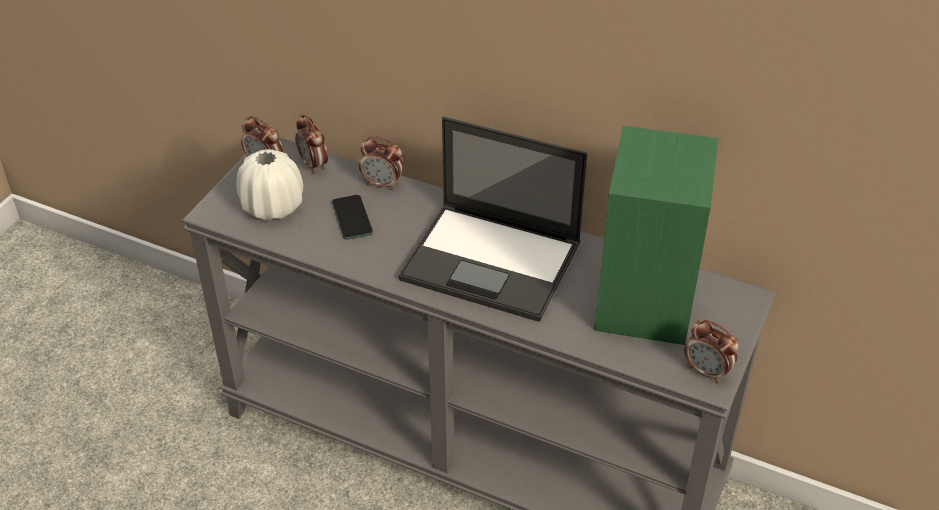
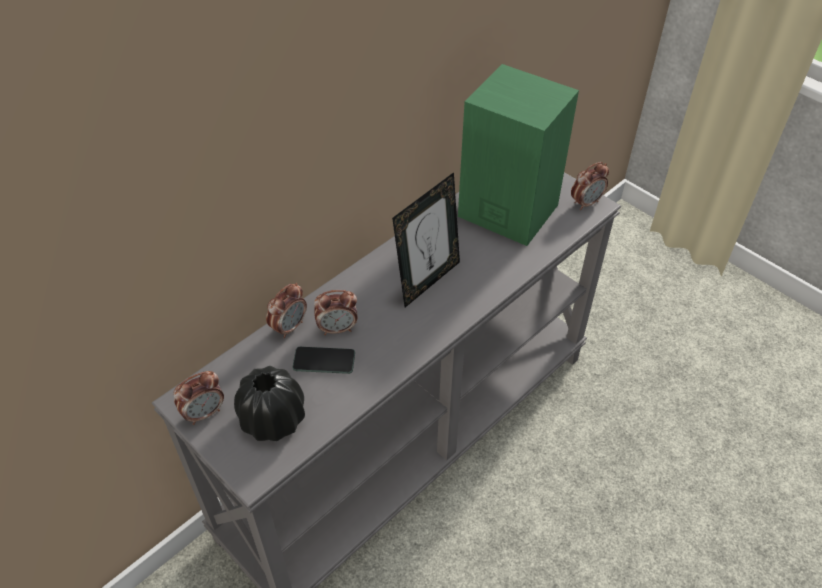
camera: 70 degrees left, 5 degrees up
(272, 206) = (273, 420): white vase -> black vase
(313, 165) = (230, 372): alarm clock -> alarm clock (337, 328)
(493, 261) = (427, 281): laptop -> picture frame

